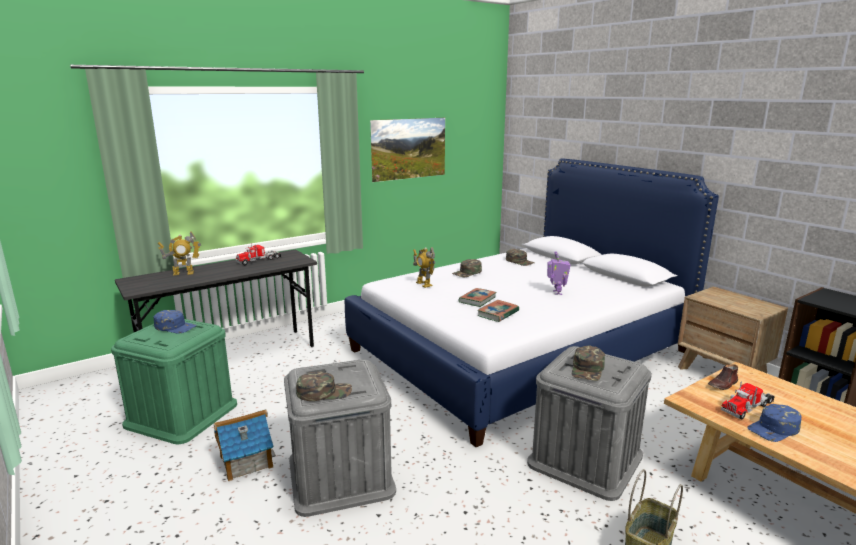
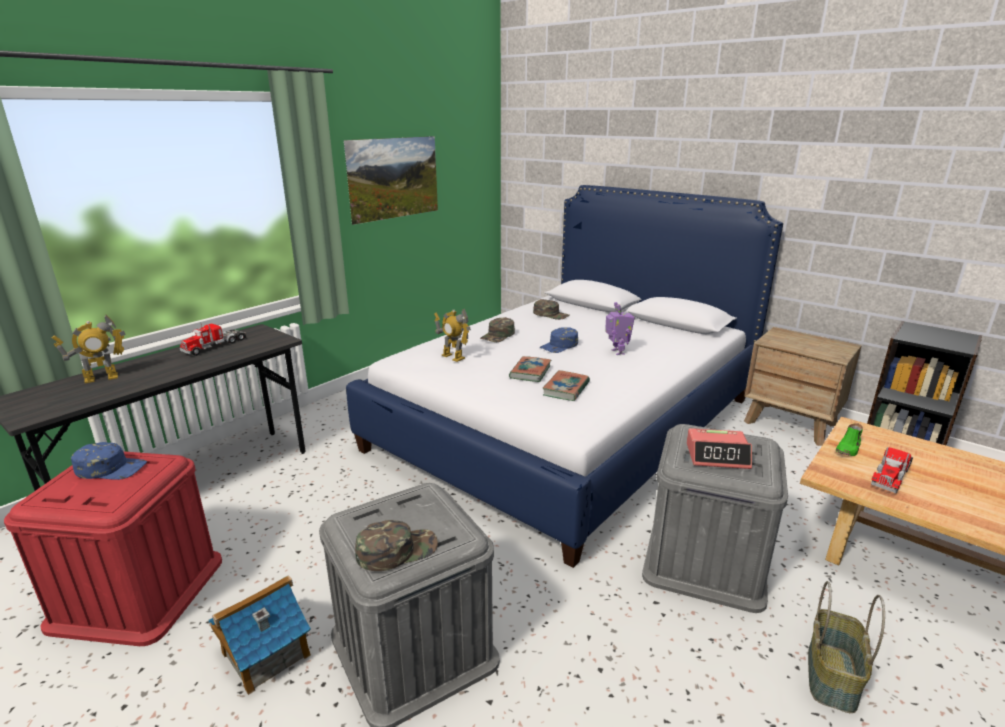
camera: 15 degrees left, 5 degrees up
(182, 414) = (138, 592): green storage box -> red storage box
(588, 369) = (717, 456): green cap -> alarm clock
(723, 384) = (848, 449): brown shoe -> green shoe
(774, 429) = (935, 500): blue cap -> blue cap (559, 346)

